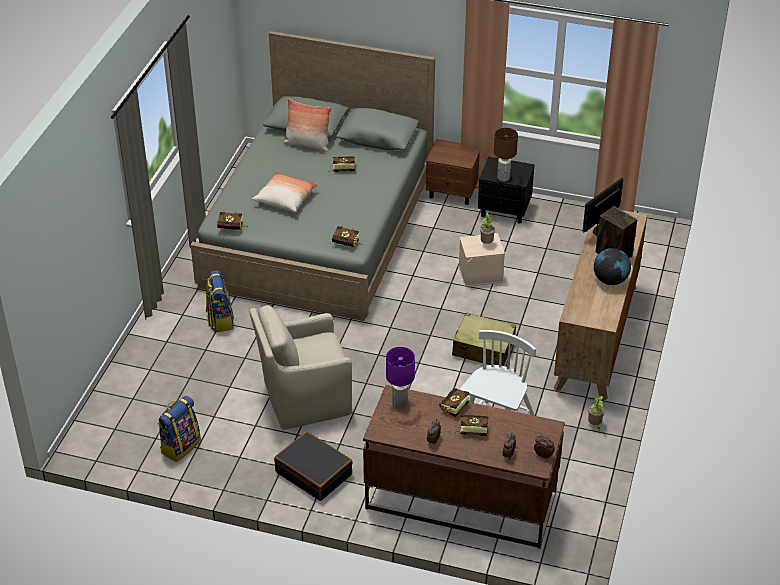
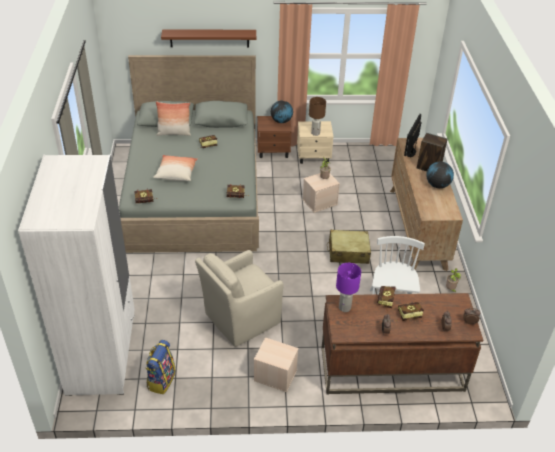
camera: 20 degrees left, 0 degrees up
(126, 401) = (102, 353): none -> white wardrobe
(220, 320) = (150, 273): backpack -> none
(314, 473) = (274, 375): black suitcase -> beige storage box
(375, 25) = (209, 38): none -> brown shelf
(465, 152) = (281, 121): none -> globe
(505, 210) = (314, 157): black nightstand -> beige nightstand

